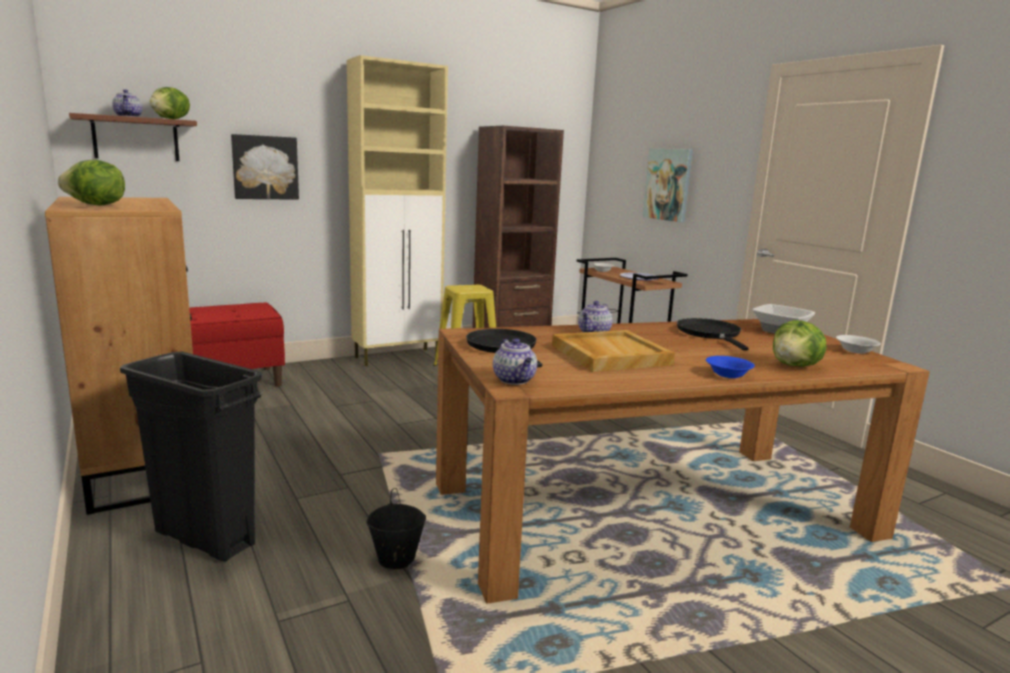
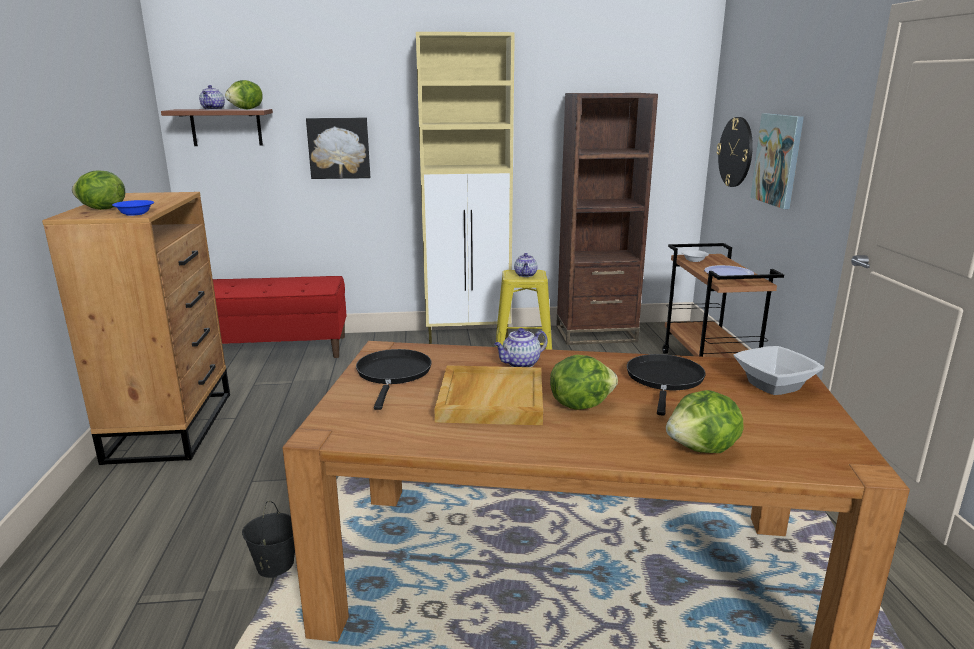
camera: 25 degrees right, 5 degrees up
(204, 538) = (154, 506): black trash can -> none
(515, 380) = (337, 423): teapot -> teapot (525, 275)
(620, 182) = (736, 152): none -> wall clock
(678, 351) = (580, 404): none -> lettuce
(727, 375) = (588, 451): blue bowl -> blue bowl (134, 214)
(856, 351) = (840, 434): white bowl -> none

